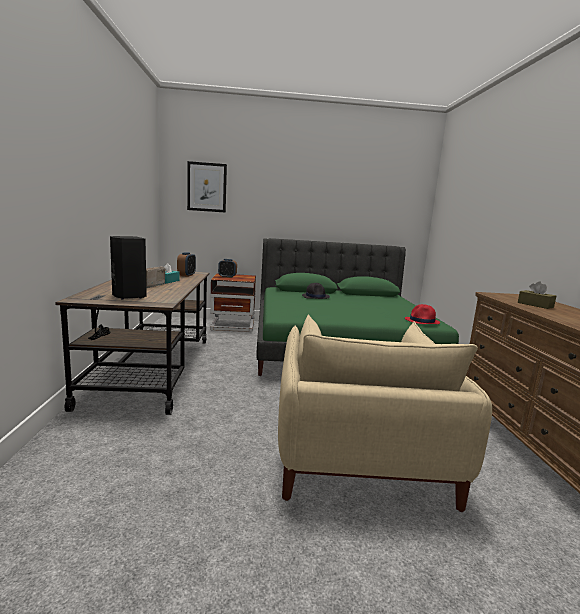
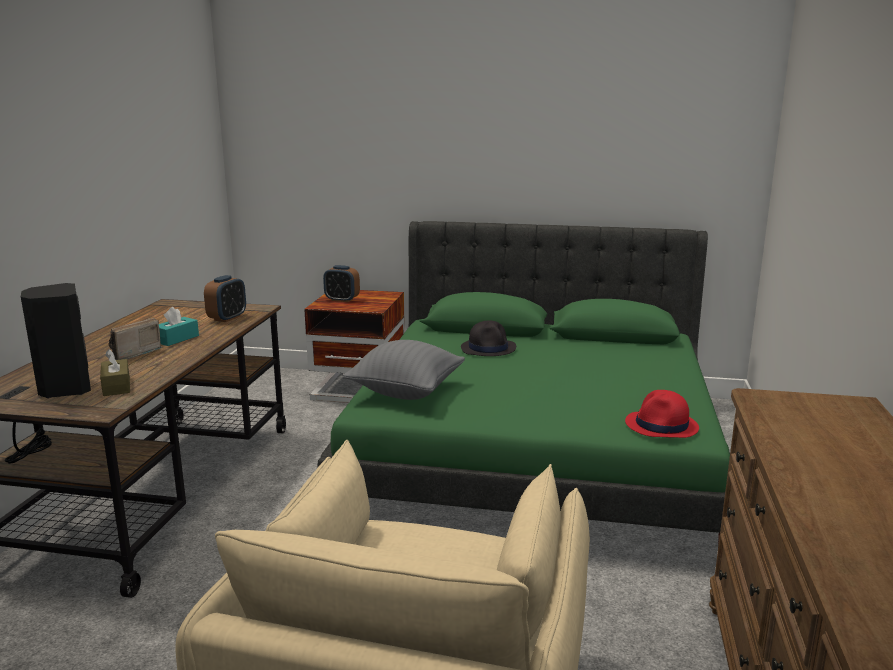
camera: 15 degrees right, 5 degrees up
(207, 187) = (304, 127): picture -> none
(293, 310) = (406, 392): none -> grey pillow
(535, 305) = (820, 445): brown tissue box -> brown tissue box (116, 386)

